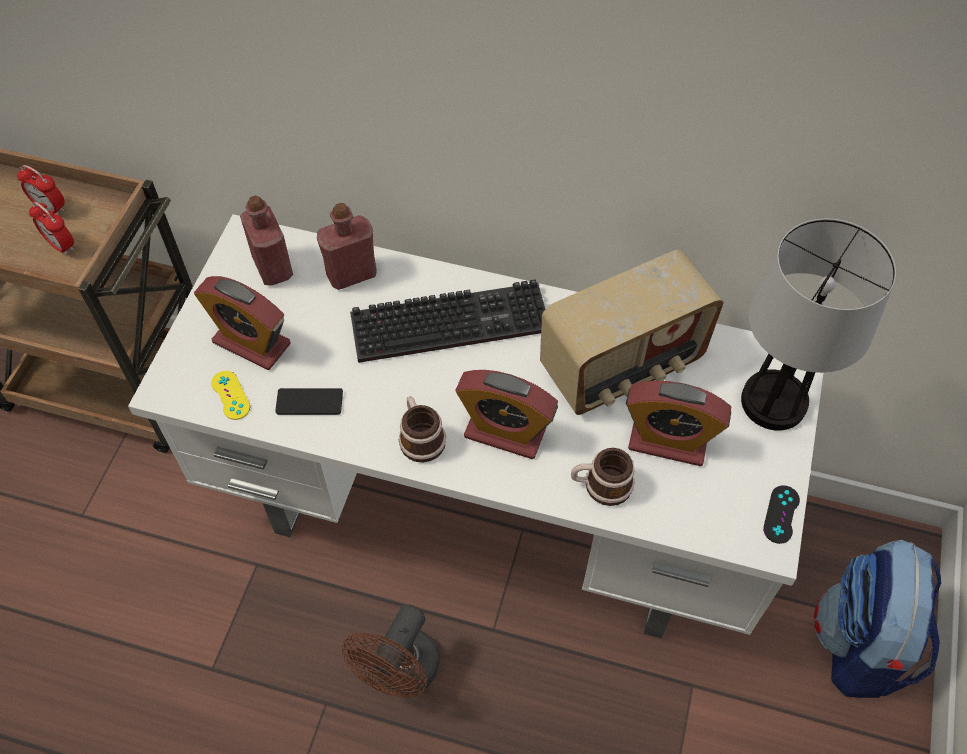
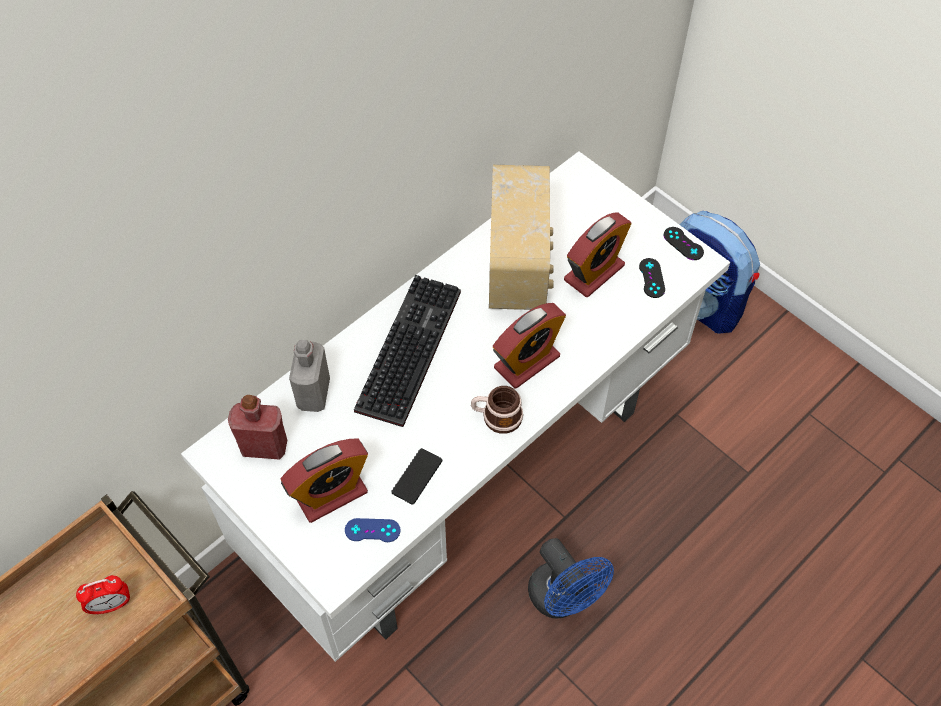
camera: 60 degrees left, 0 degrees up
(50, 208) = (56, 599): alarm clock -> none
(230, 395) = (372, 530): yellow game controller -> blue game controller
(351, 274) = (313, 394): red bottle -> grey bottle
(401, 674) = (563, 599): brown fan -> blue fan
(601, 485) = (604, 327): mug -> none
(705, 503) = (652, 278): none -> black game controller
(772, 401) = (600, 201): table lamp -> none

